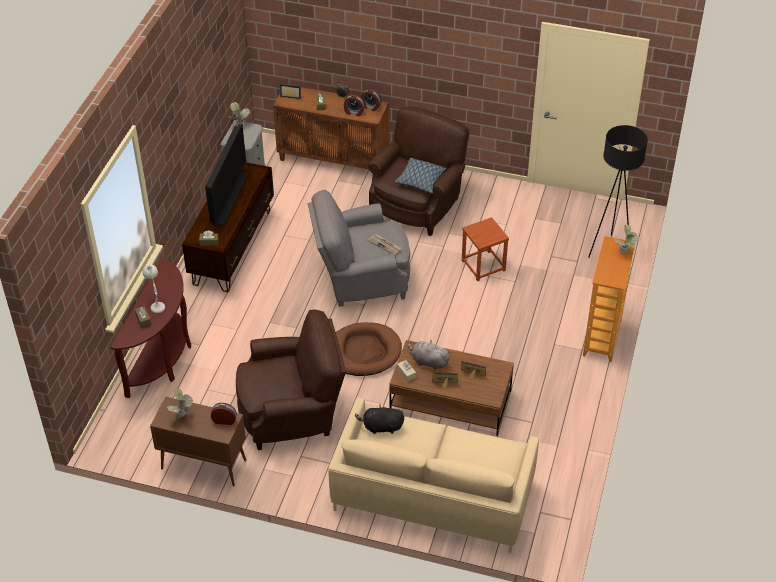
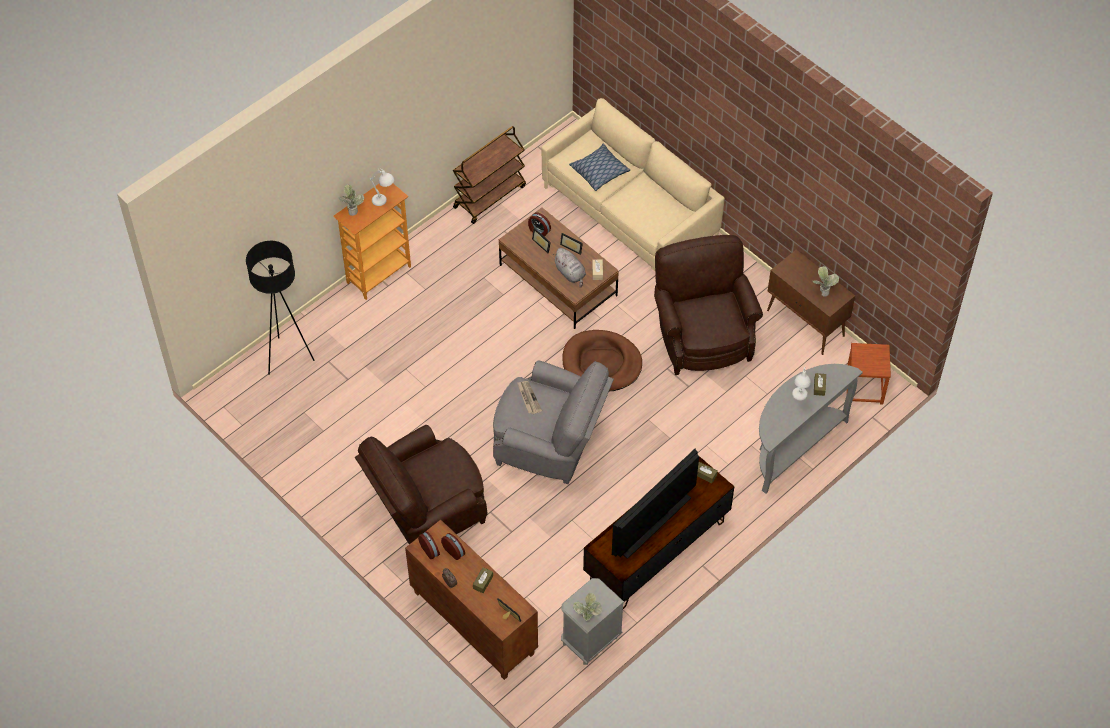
camera: 150 degrees left, 10 degrees up
(163, 359) = (794, 446): brown console table -> grey console table
(224, 420) = (788, 271): alarm clock -> alarm clock (539, 231)
(292, 412) = (702, 334): brown armchair -> brown armchair turned 60 degrees clockwise
(381, 427) = (656, 221): black plush toy -> none
(421, 180) = (434, 461): pillow -> pillow (599, 171)
(483, 265) = (421, 401): brown stool -> brown stool (864, 388)
(572, 448) = (489, 196): none -> brown cart
(605, 268) = (384, 203): none -> white table lamp

